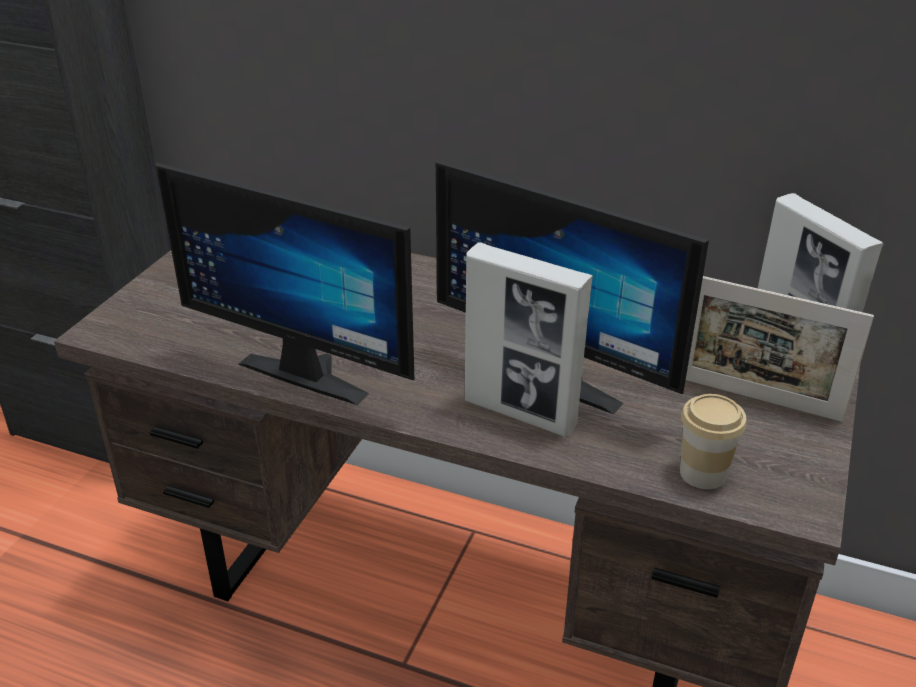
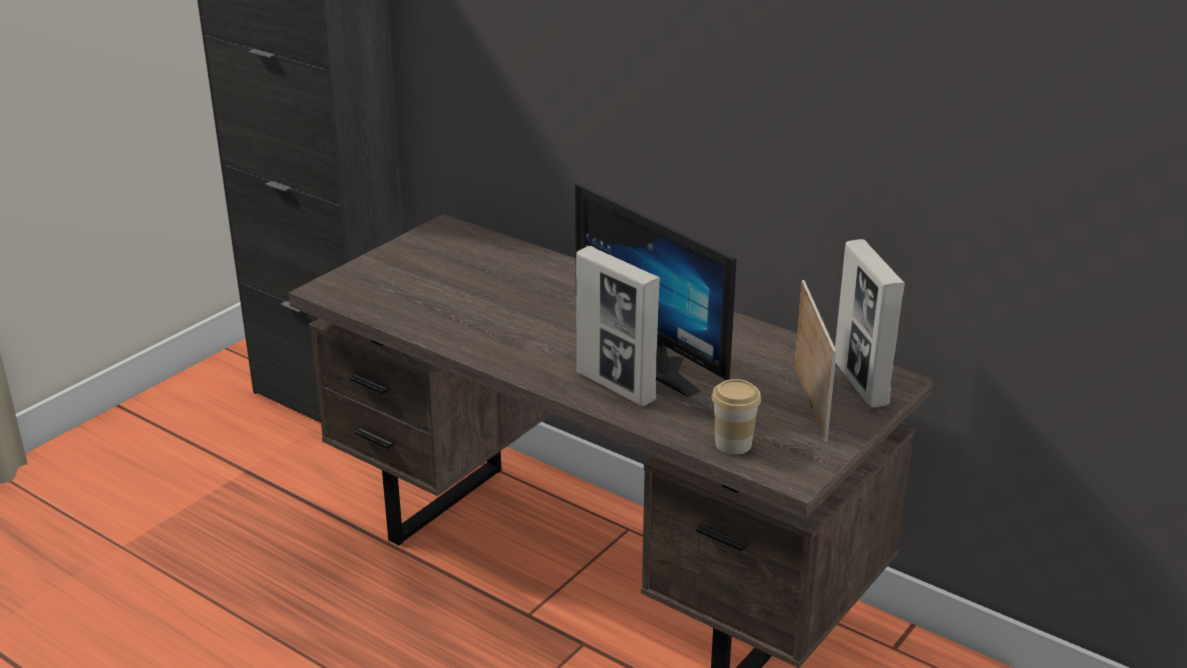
camera: 15 degrees right, 5 degrees down
(312, 369) = (471, 336): monitor -> none
(754, 397) = (810, 402): picture frame -> picture frame turned 135 degrees counterclockwise

